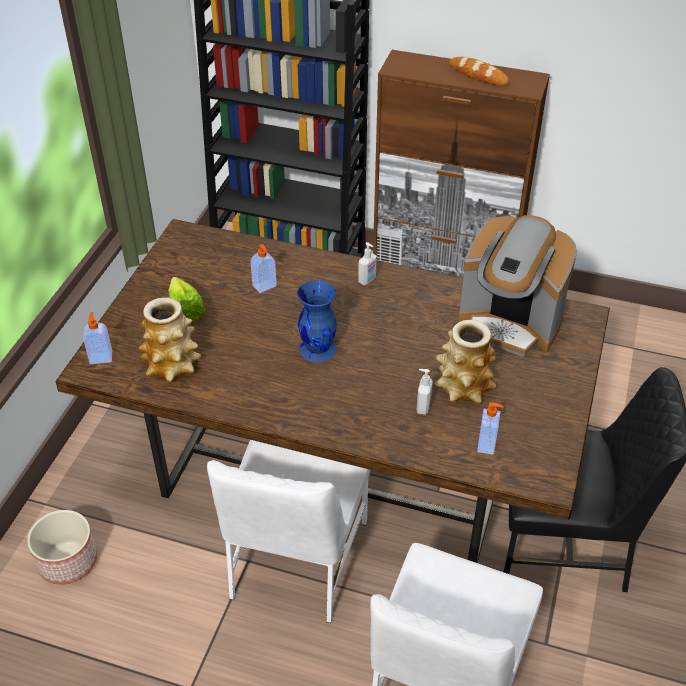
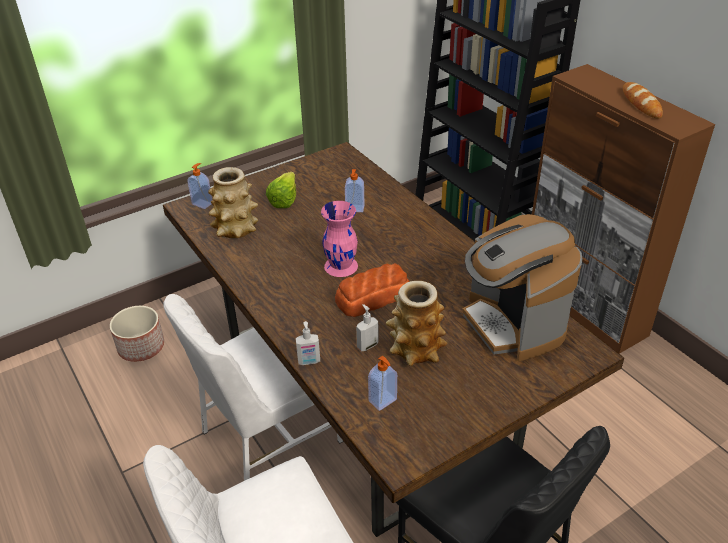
camera: 40 degrees right, 5 degrees down
(318, 348) = (341, 265): blue vase -> pink vase
(367, 280) = (433, 238): soap dispenser -> soap dispenser (309, 361)
(378, 362) = (372, 297): none -> bread

